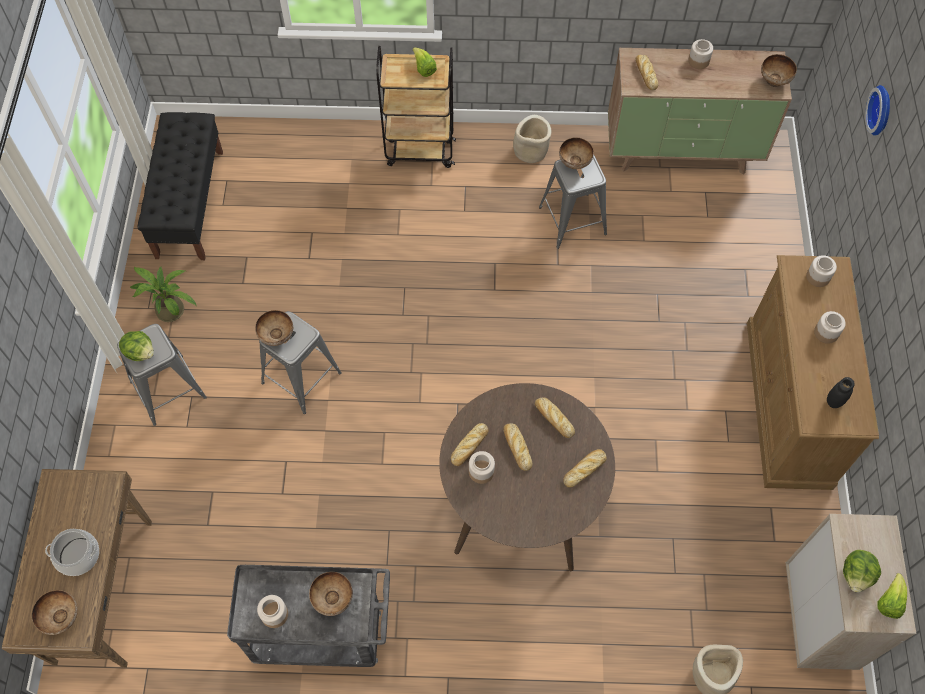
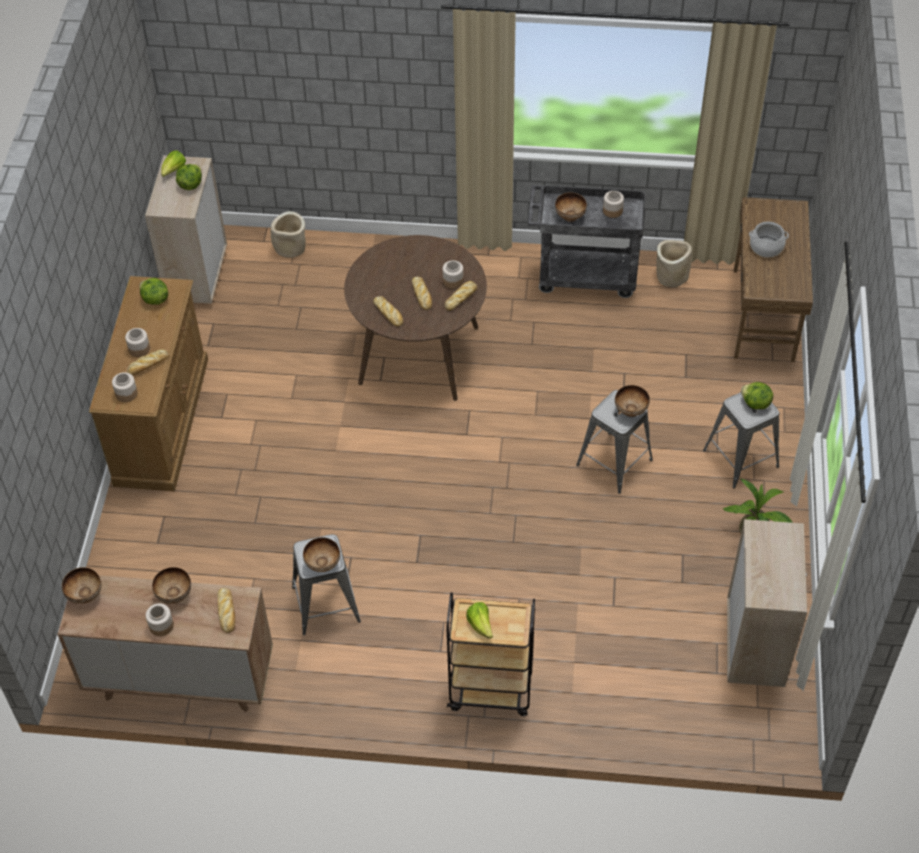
camera: 175 degrees left, 10 degrees down
(62, 617) = (768, 214): bowl -> bowl (174, 596)
(190, 203) = (755, 647): black bench -> beige cabinet
(530, 152) = (359, 691): beige planter -> beige planter (671, 276)
(585, 469) = (369, 279): bread -> bread (147, 365)
(834, 401) = (155, 299): black jar -> lettuce
(882, 110) = (39, 401): wall clock -> none

